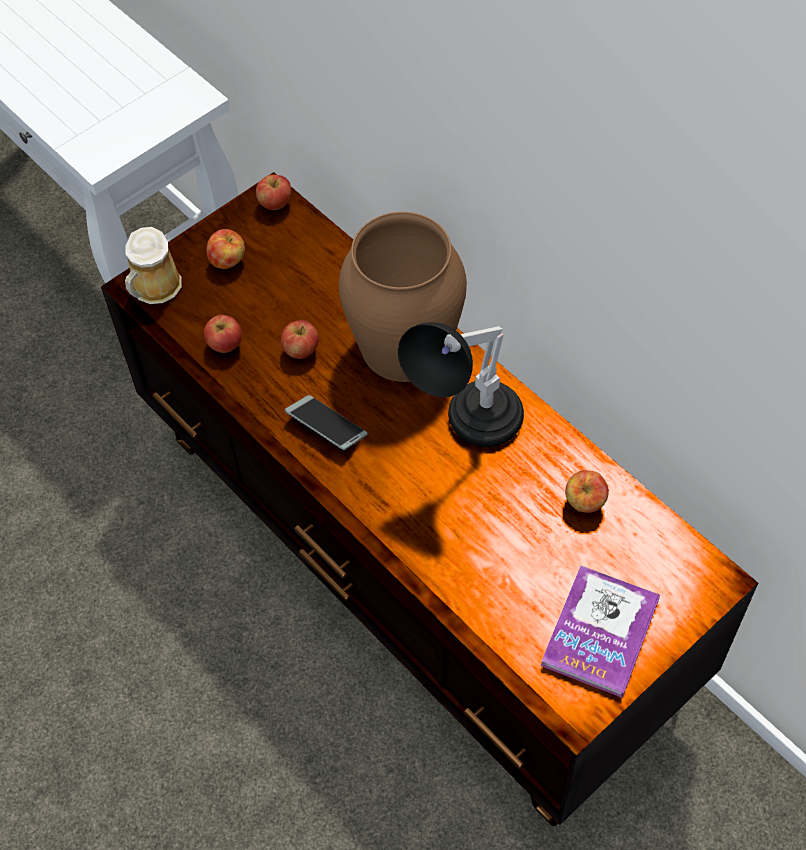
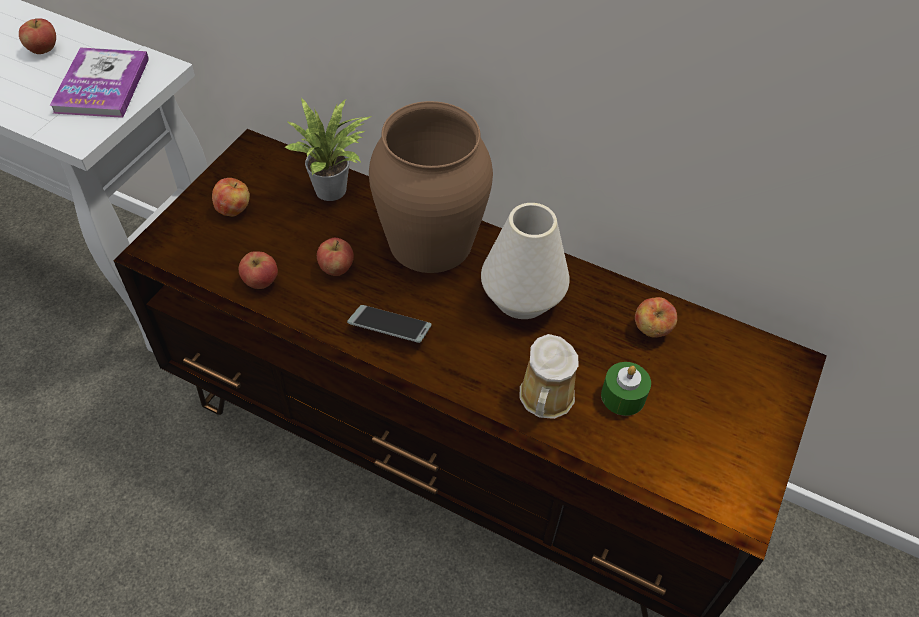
camera: 25 degrees left, 5 degrees down
(154, 288) = (169, 249): mug -> mug (545, 399)
(275, 203) = (259, 153): apple -> apple (43, 49)
(333, 264) = (335, 190): none -> potted plant
(469, 431) = (522, 297): black table lamp -> white vase
(521, 560) = (623, 396): none -> green candle
(600, 632) = (724, 438): book -> book (102, 85)

